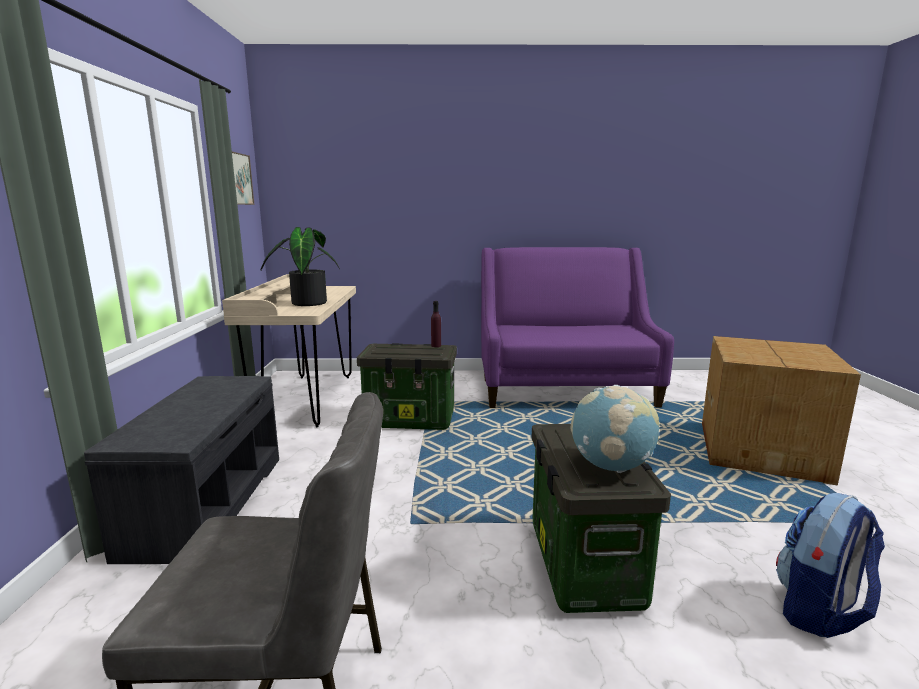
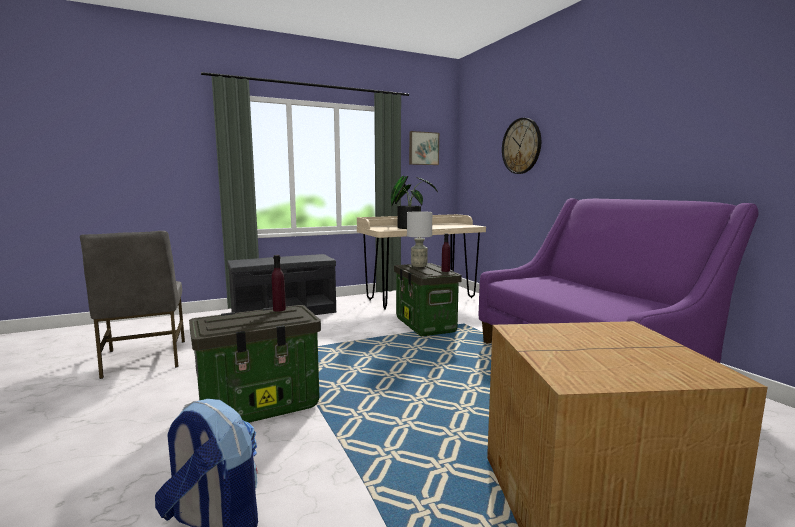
camera: 65 degrees right, 5 degrees down
(390, 349) = (418, 265): none -> grey table lamp
(397, 188) = (521, 146): none -> wall clock
(563, 436) = (279, 309): none -> purple bottle
(611, 466) = (232, 322): globe -> none

